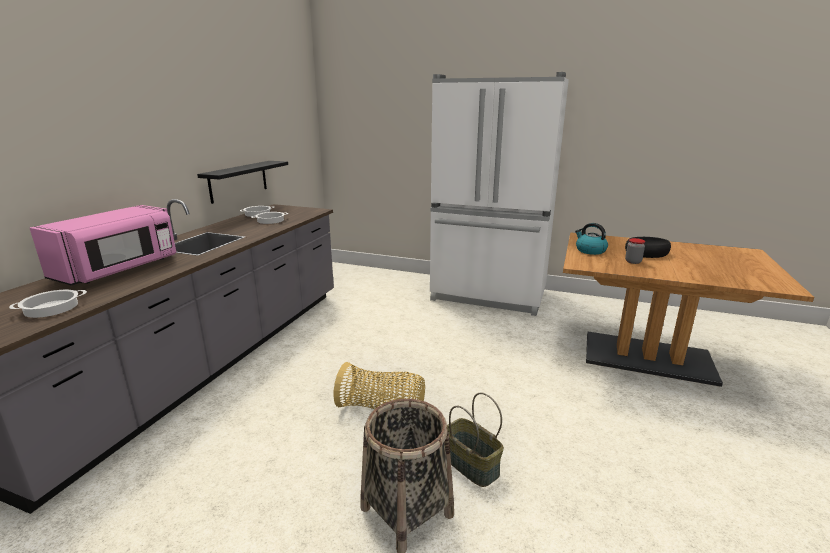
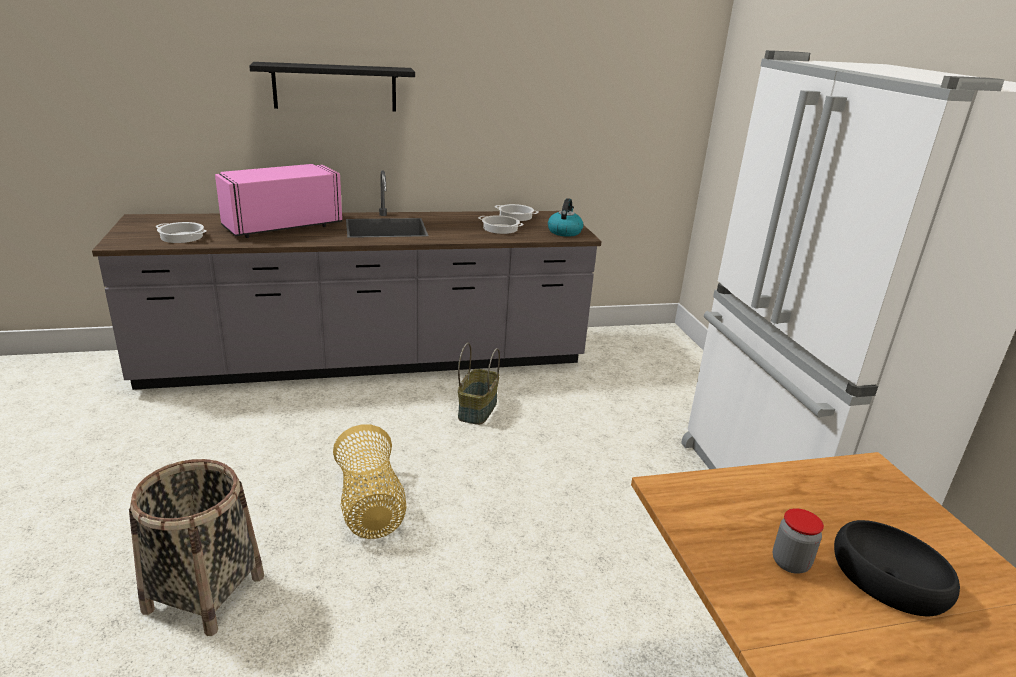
camera: 55 degrees right, 5 degrees up
(119, 269) = (281, 225): pink microwave -> pink microwave turned 150 degrees clockwise
(238, 181) = (511, 168): black shelf -> black shelf (335, 87)
(470, 465) = (307, 622): basket -> basket (477, 409)
(590, 250) = (783, 494): kettle -> kettle (564, 232)

